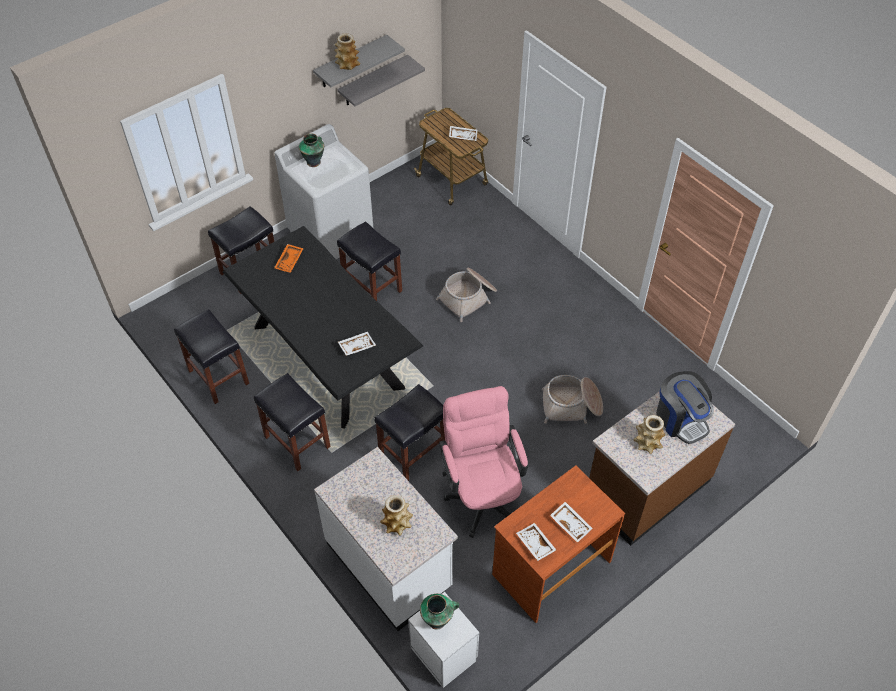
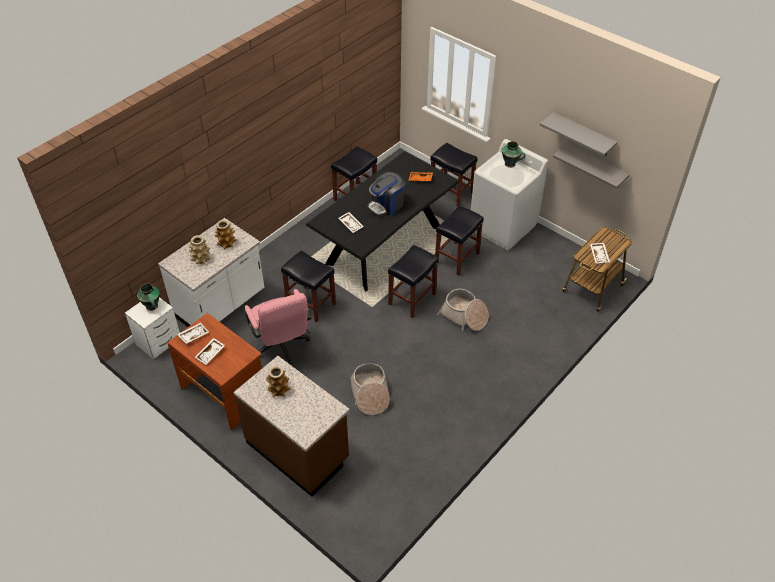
camera: 80 degrees right, 5 degrees down
(298, 442) = (310, 244): black stool -> black stool (412, 300)
(347, 64) = (568, 127): vase -> vase (226, 243)
(482, 493) = (282, 347): pink office chair -> pink office chair turned 90 degrees clockwise
(681, 419) = (304, 410): coffee machine -> coffee machine (386, 205)

